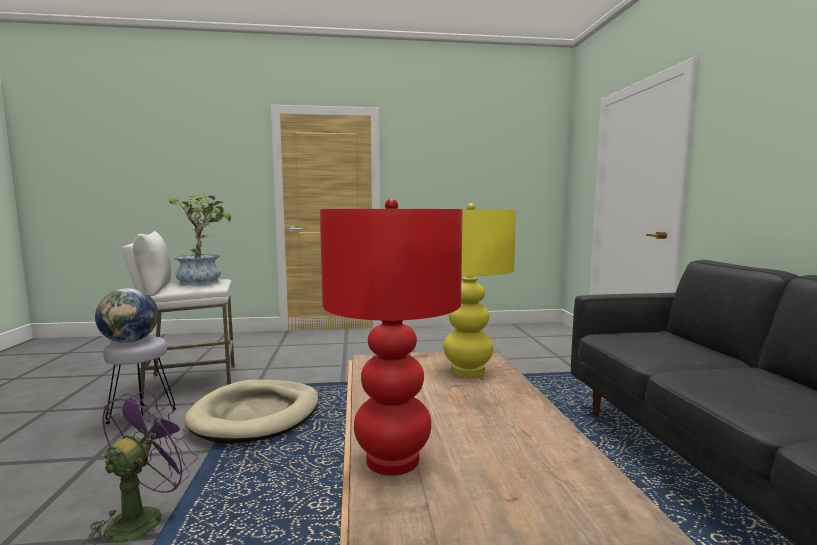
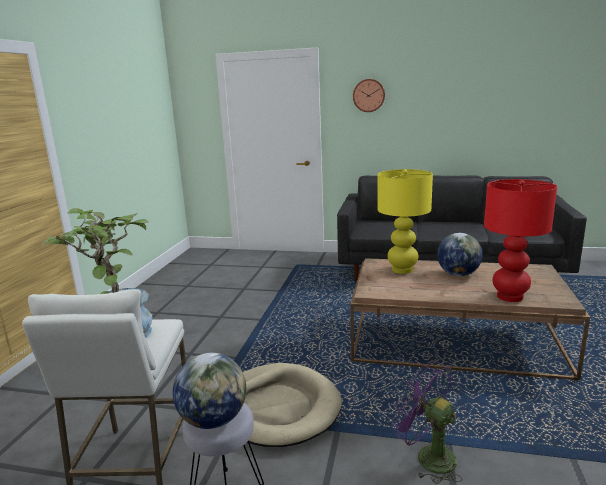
camera: 70 degrees left, 10 degrees up
(482, 410) = (458, 274): none -> globe
(757, 118) = (369, 95): none -> wall clock

